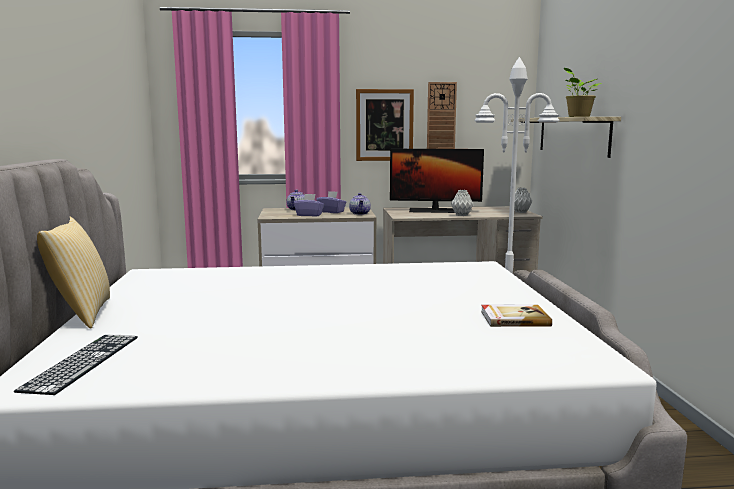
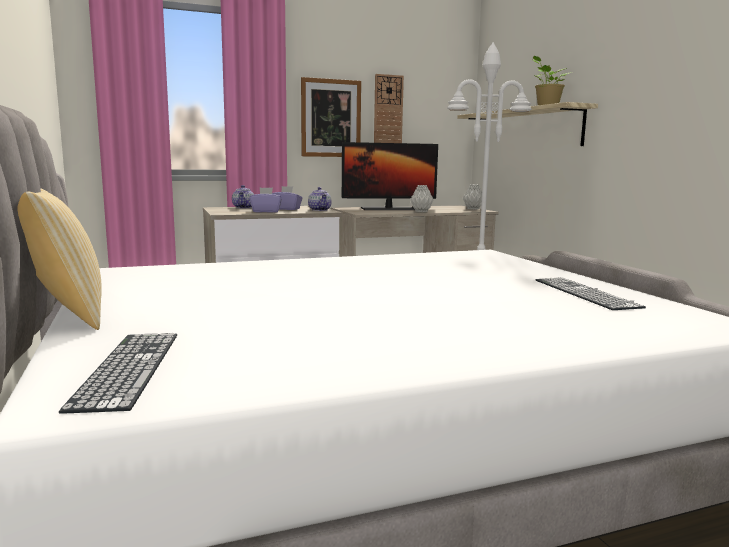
camera: 15 degrees left, 0 degrees up
(514, 318) = (584, 293): book -> keyboard

